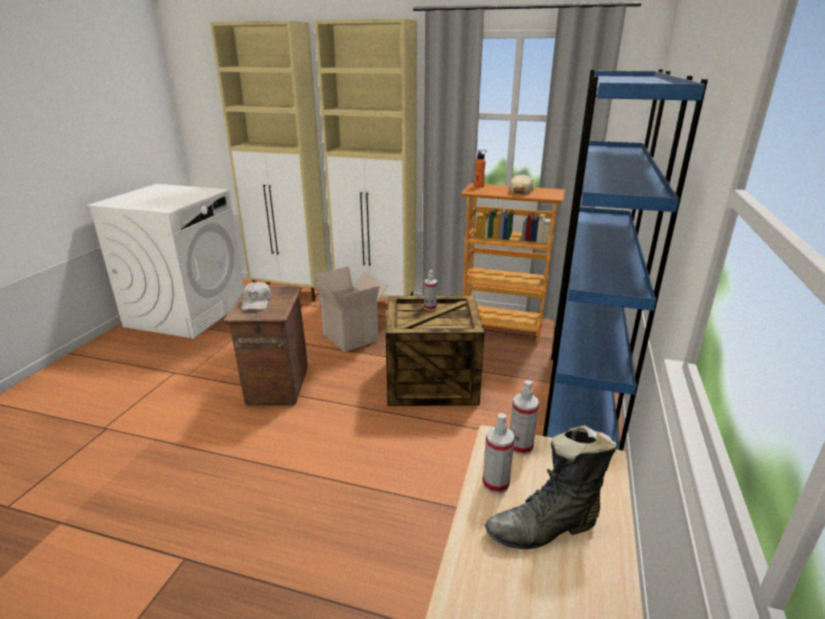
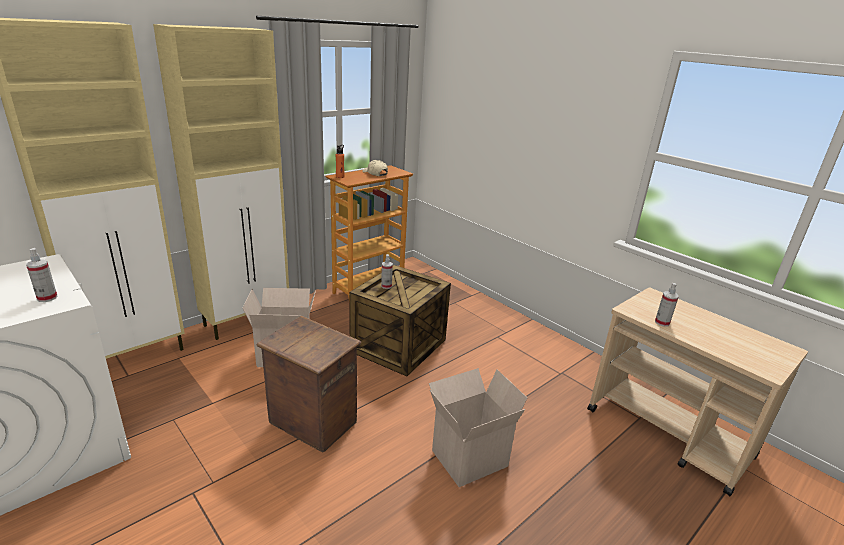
camera: 60 degrees left, 0 degrees up
(257, 302) = (307, 345): white cap -> none
(298, 492) = (469, 456): none -> cardboard box
(520, 446) = (636, 306): spray bottle -> spray bottle (47, 298)
(545, 529) = (695, 323): black boot -> none
(579, 401) = (476, 307): blue bookcase -> none

